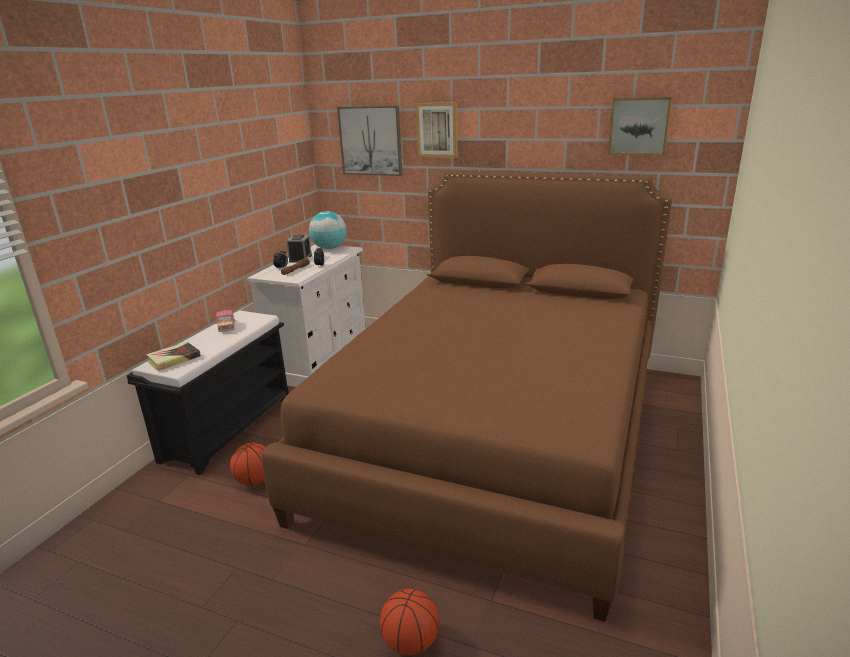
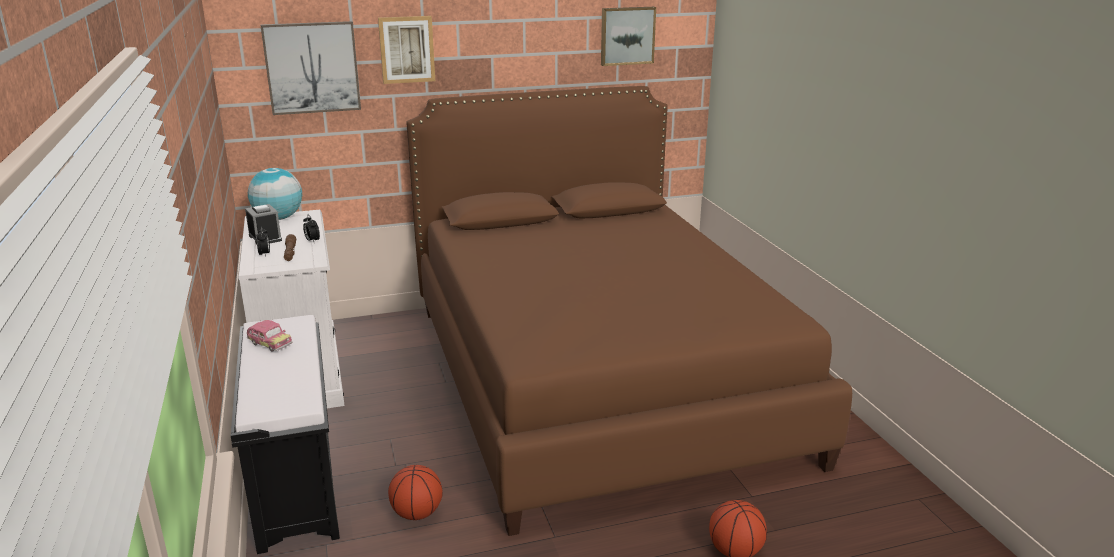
camera: 40 degrees left, 0 degrees up
(174, 359) = (274, 396): book -> none

